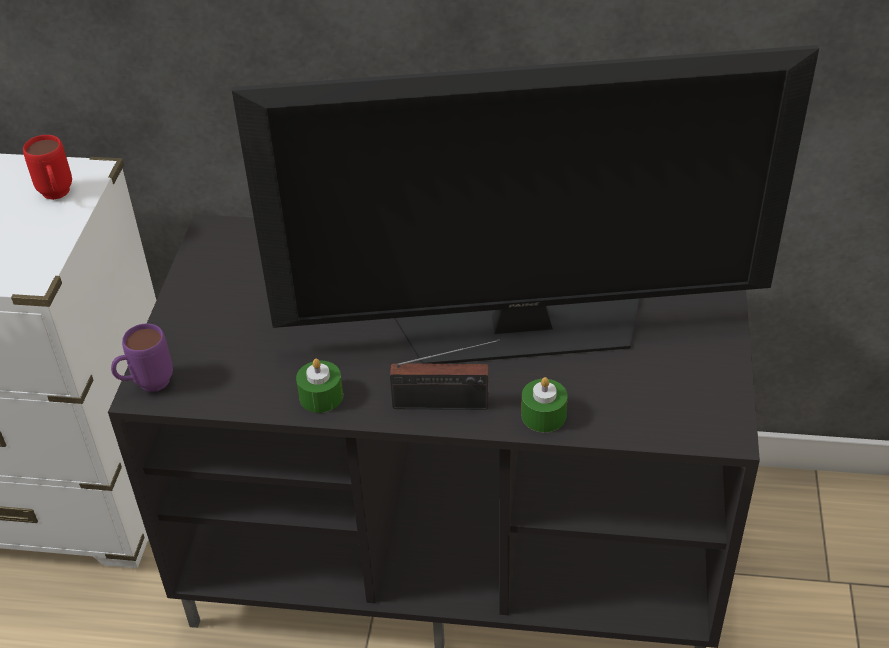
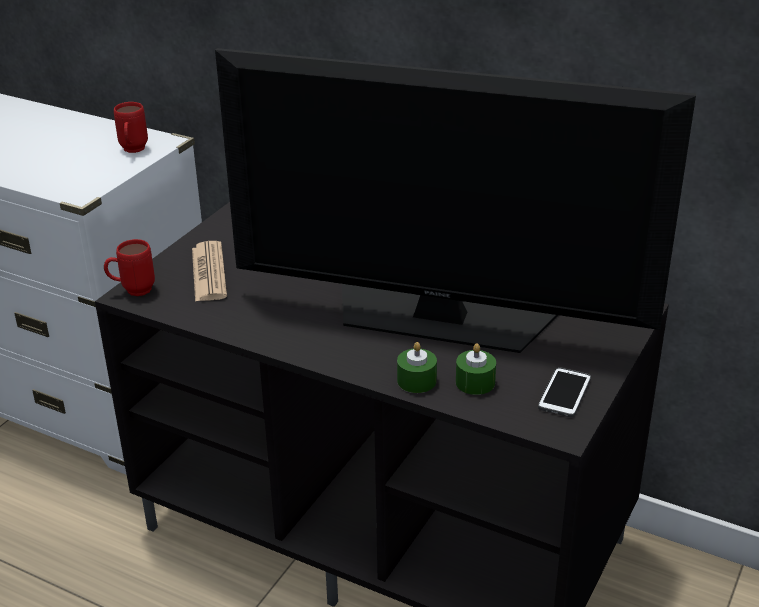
camera: 20 degrees right, 10 degrees down
(146, 385) = (132, 291): purple mug -> red mug
(224, 334) = (209, 272): none -> newspaper
(321, 396) = (252, 327): green candle -> green candle (475, 382)
(446, 404) = (344, 355): radio -> none
(702, 386) = (564, 393): none -> phone

